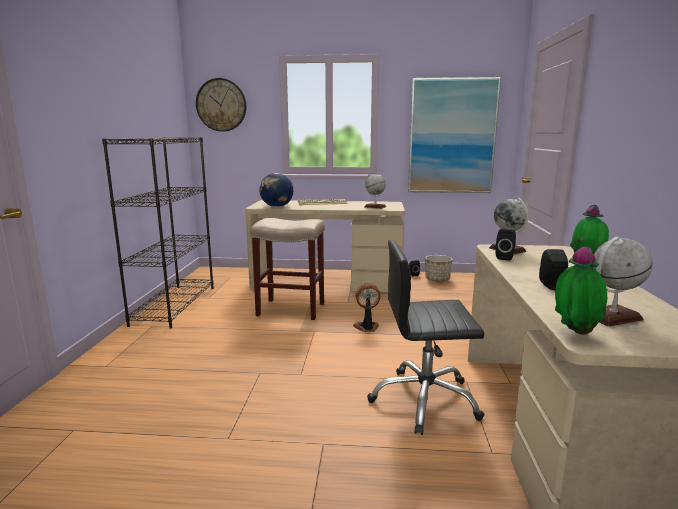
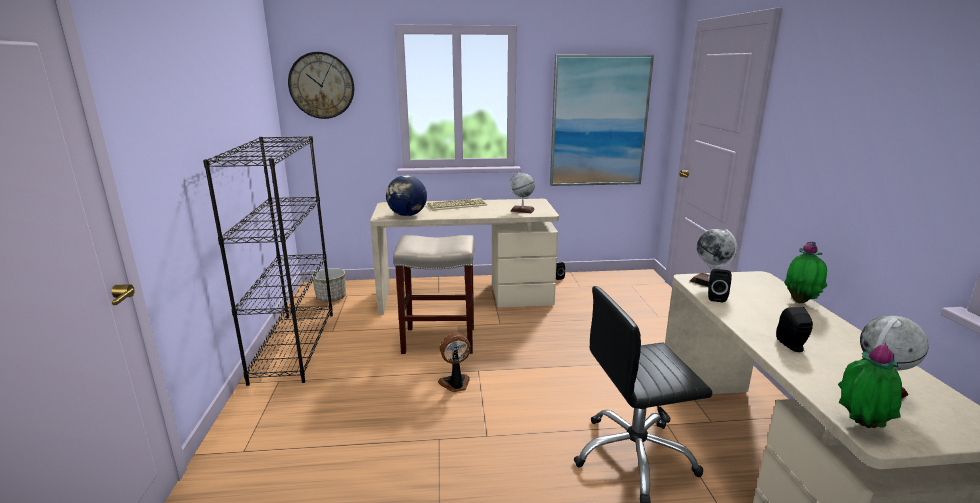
camera: 10 degrees left, 5 degrees up
(367, 328) = (535, 359): fan -> fan (455, 384)
(437, 279) = (586, 283): planter -> planter (331, 298)

